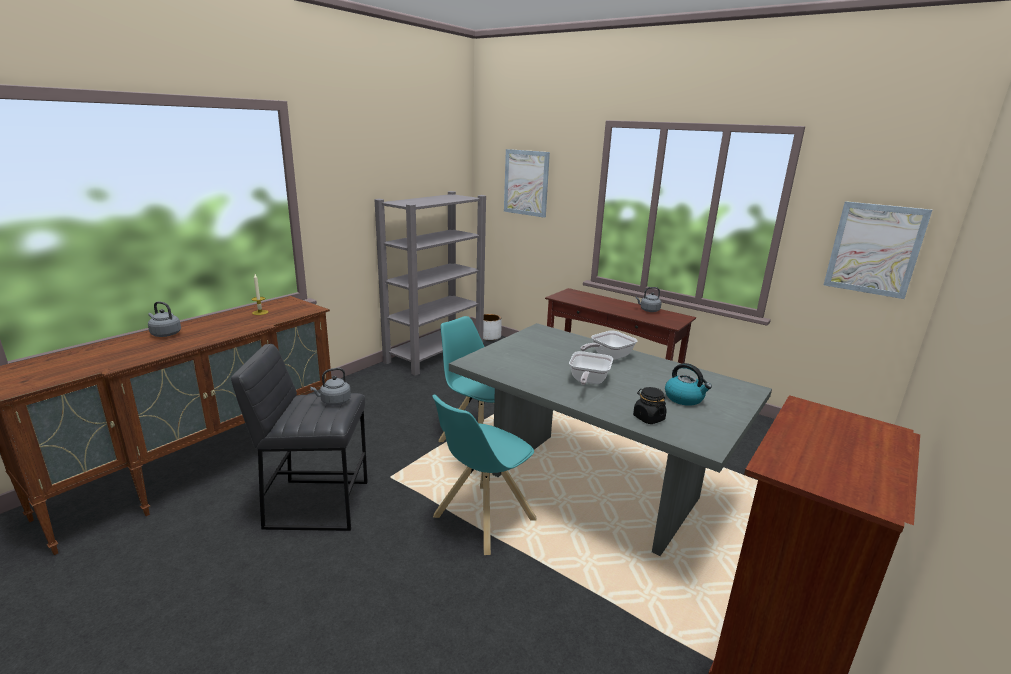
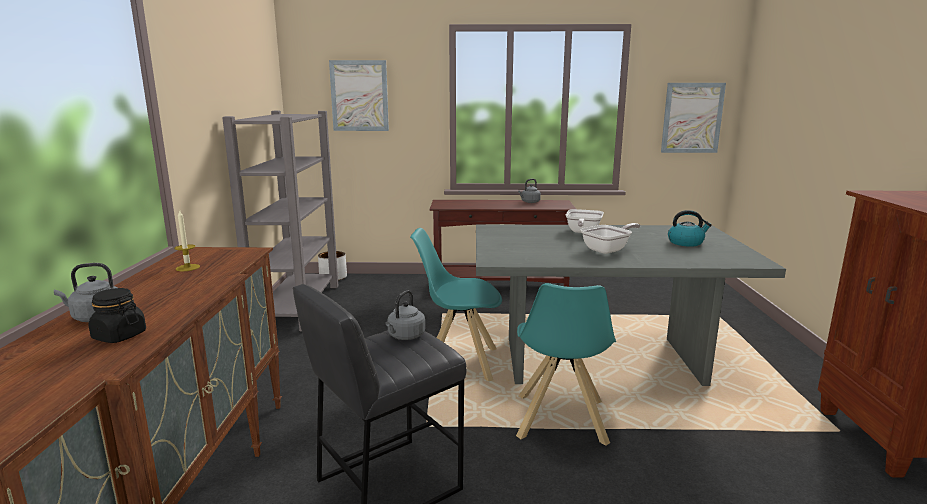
camera: 35 degrees left, 5 degrees down
(588, 381) = (608, 249): frying pan -> frying pan turned 105 degrees counterclockwise
(648, 418) = (695, 258): black jar -> black jar (119, 336)

